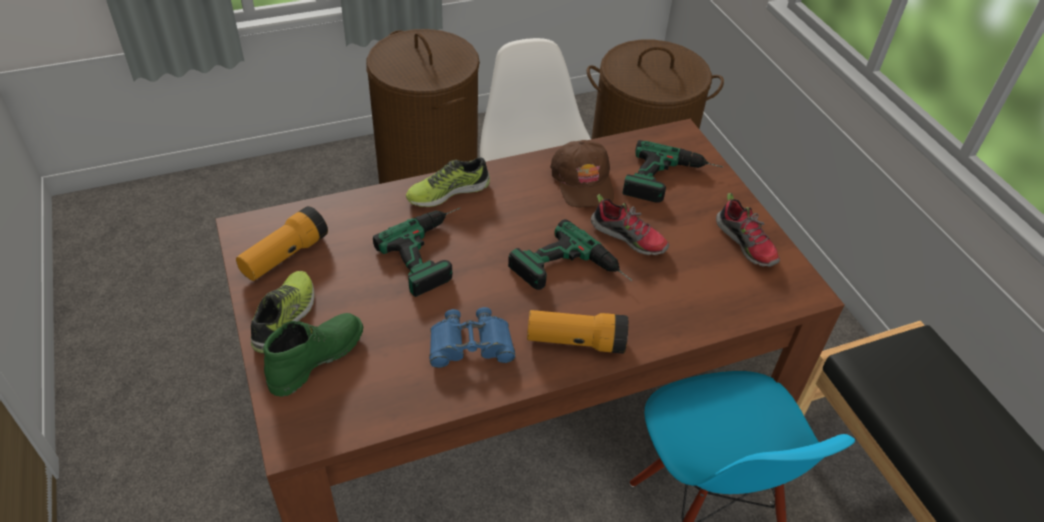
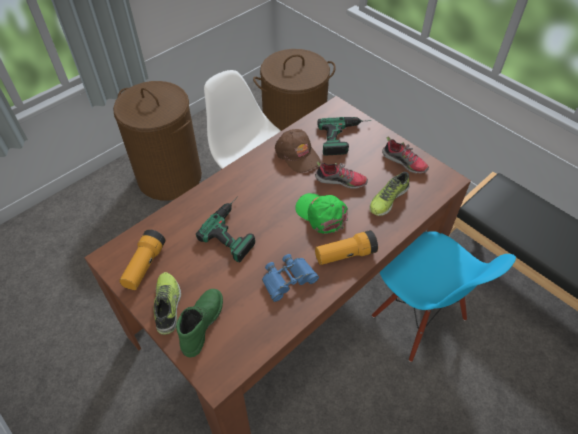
camera: 20 degrees left, 5 degrees up
(447, 191) = (222, 188): shoe -> shoe (388, 199)
(572, 273) = (321, 214): power drill -> green cap

